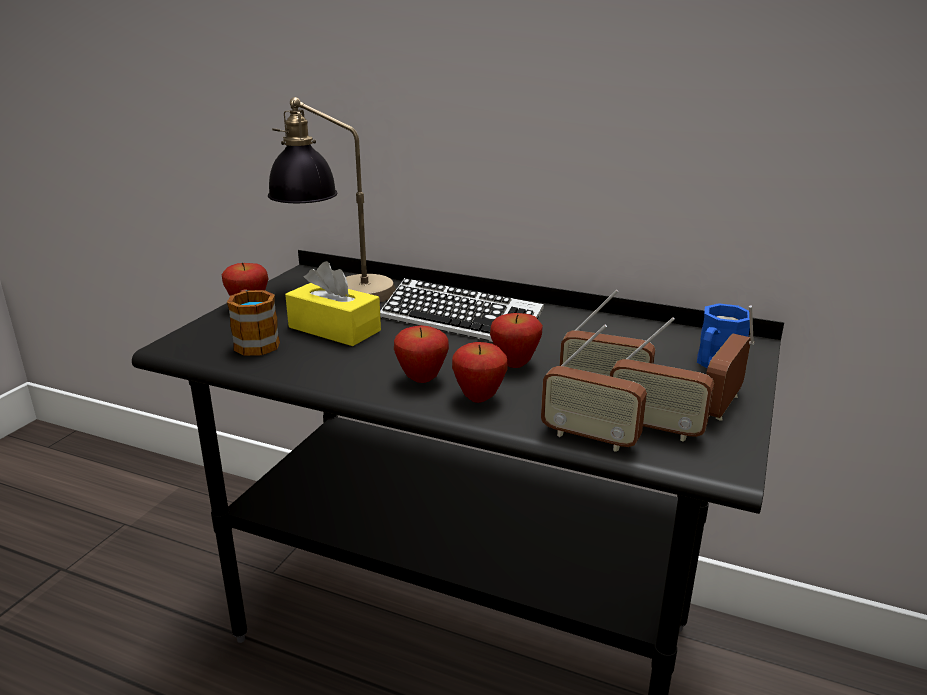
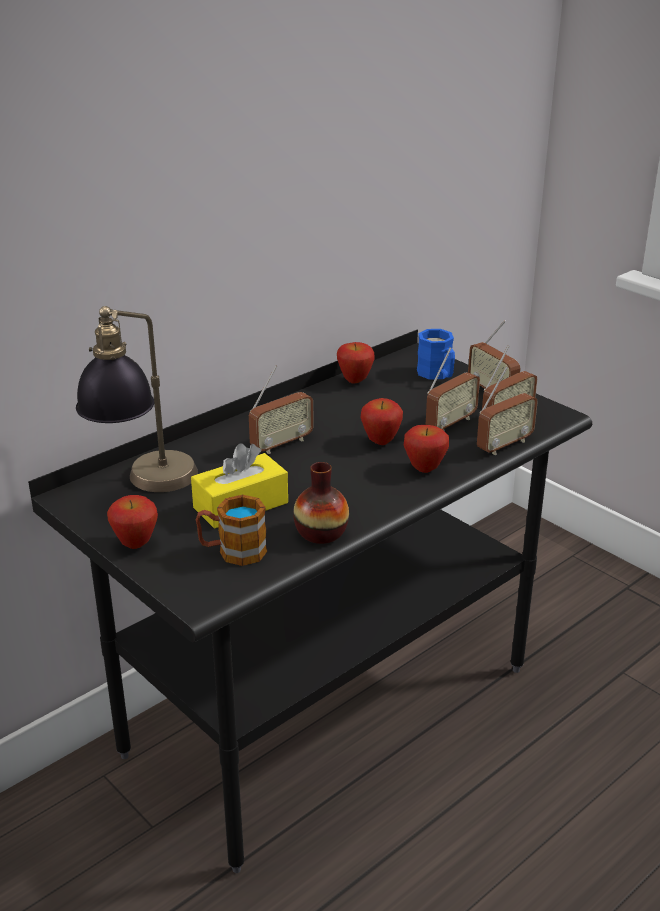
camera: 65 degrees left, 5 degrees up
(307, 371) = (321, 533): none -> vase
(422, 380) = (377, 484): apple -> apple (355, 381)
(460, 322) = (281, 444): keyboard -> radio

